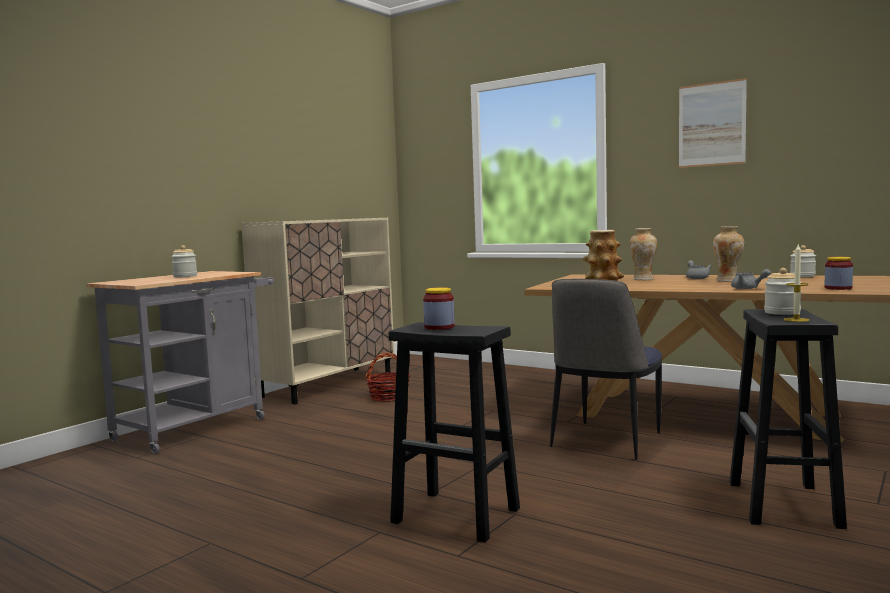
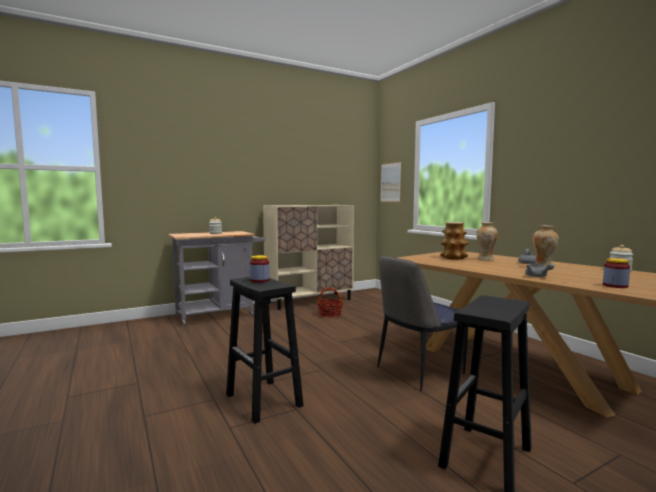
camera: 25 degrees right, 0 degrees up
(711, 124) = (565, 144): picture -> picture (390, 182)
(782, 312) = (499, 302): jar -> none
(796, 320) = (489, 311): candle -> none

